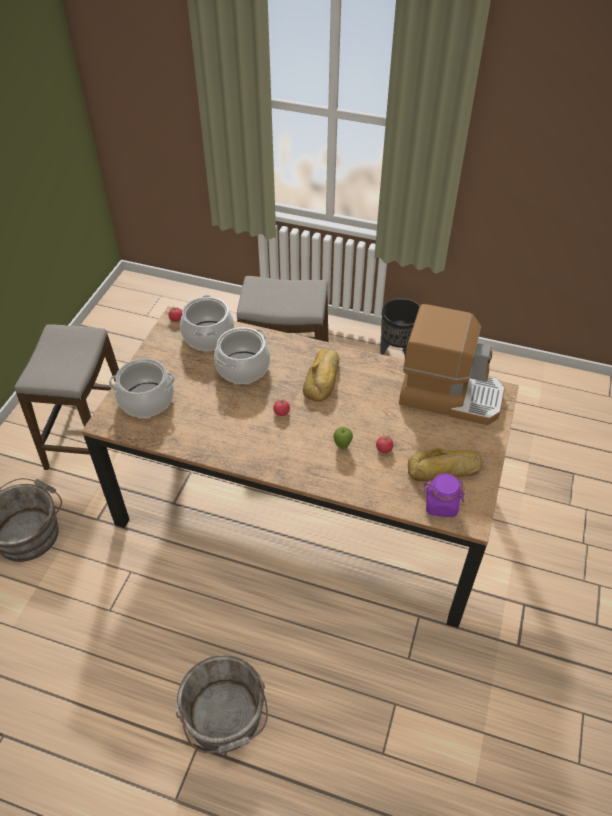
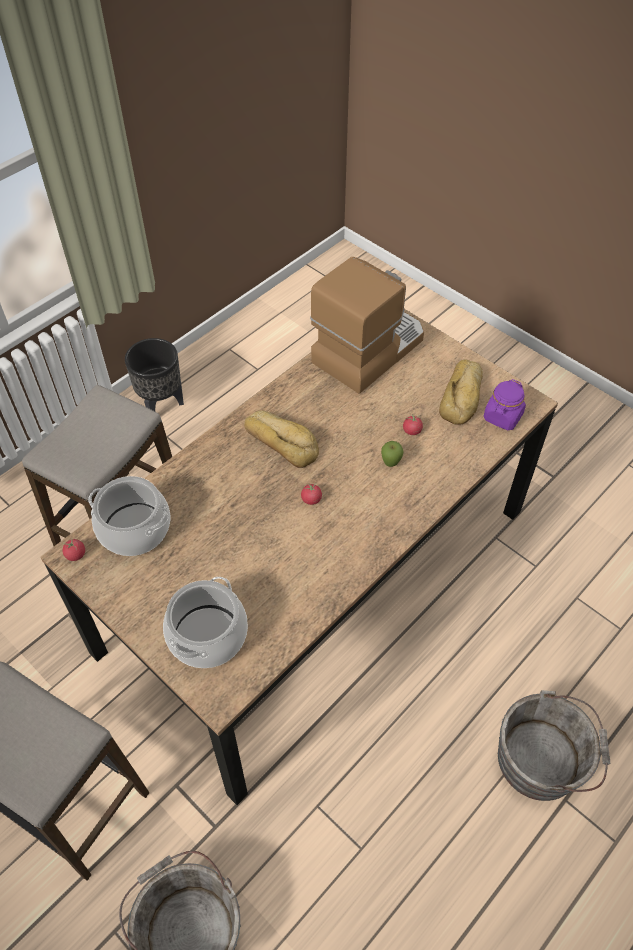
camera: 65 degrees left, 5 degrees up
(243, 368) = (216, 511): cooking pot -> none

